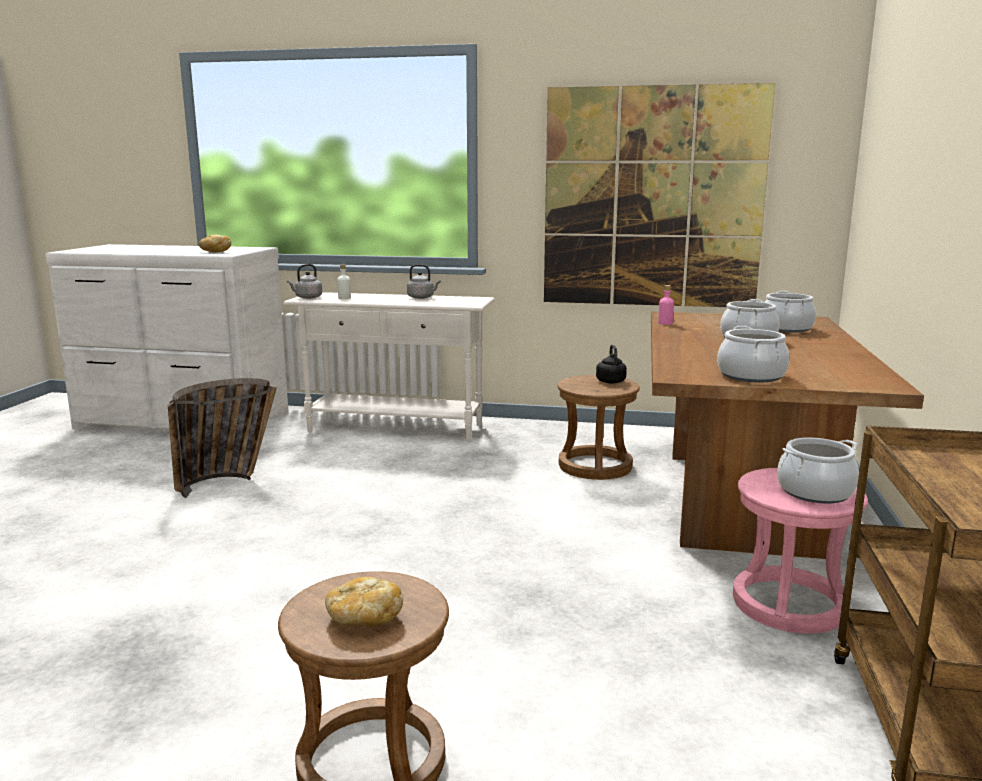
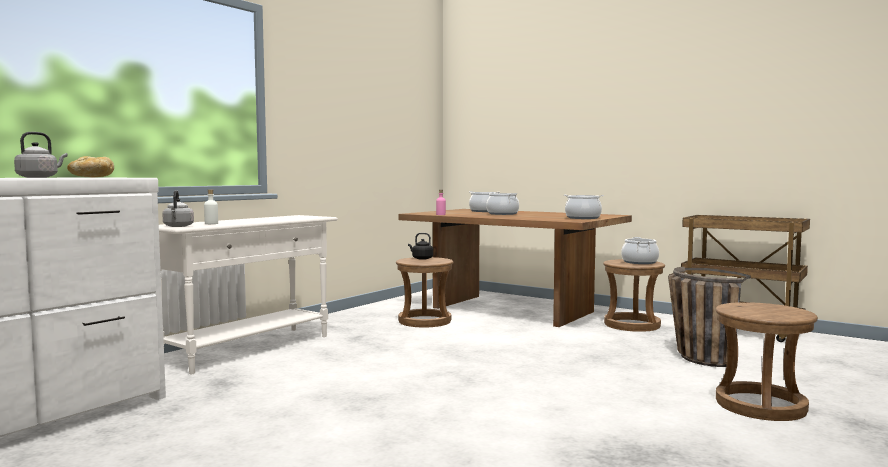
camera: 65 degrees left, 10 degrees down
(227, 481) = (282, 412): basket -> basket (695, 356)
(363, 619) = (775, 311): bread -> none
(422, 297) = (262, 218): grey kettle -> grey kettle (39, 177)
(652, 198) = (366, 139): picture -> none
(788, 604) = (632, 325): pink stool -> brown stool

